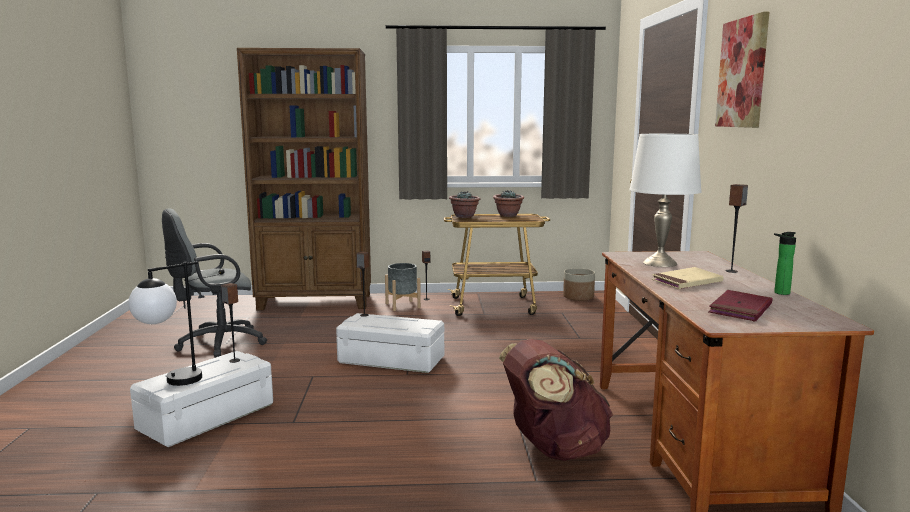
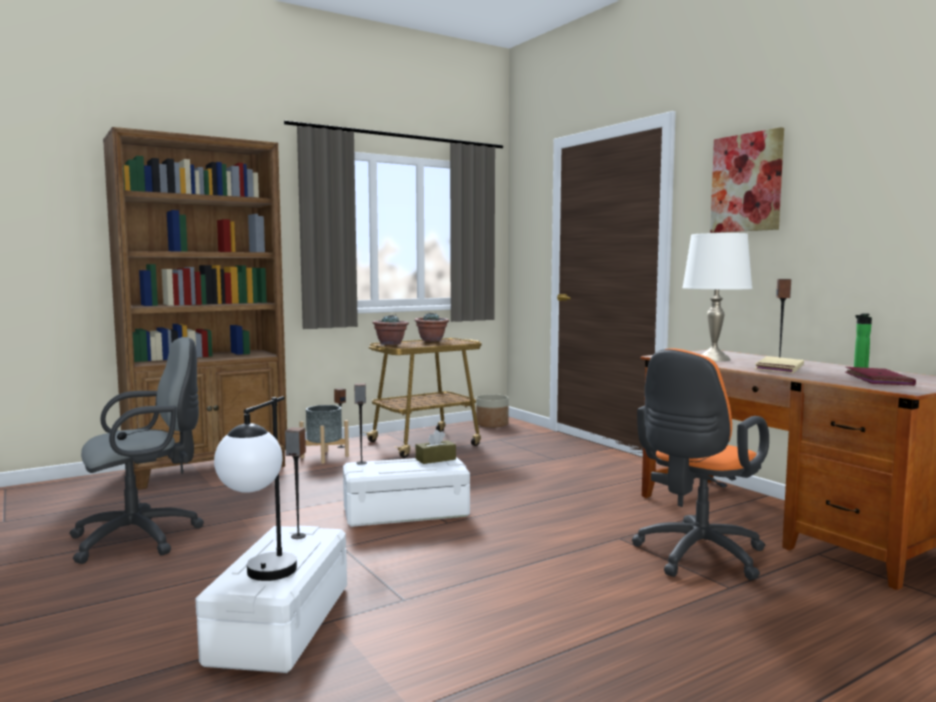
camera: 30 degrees left, 5 degrees down
(216, 344) = (143, 537): grey office chair -> grey office chair turned 150 degrees counterclockwise
(419, 321) = (435, 459): none -> brown tissue box
(553, 449) = (696, 557): brown backpack -> orange office chair

